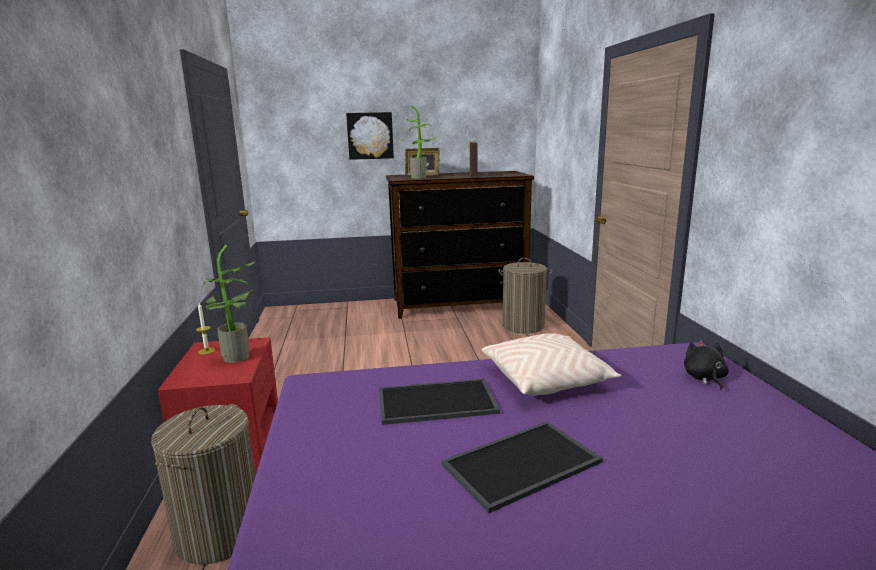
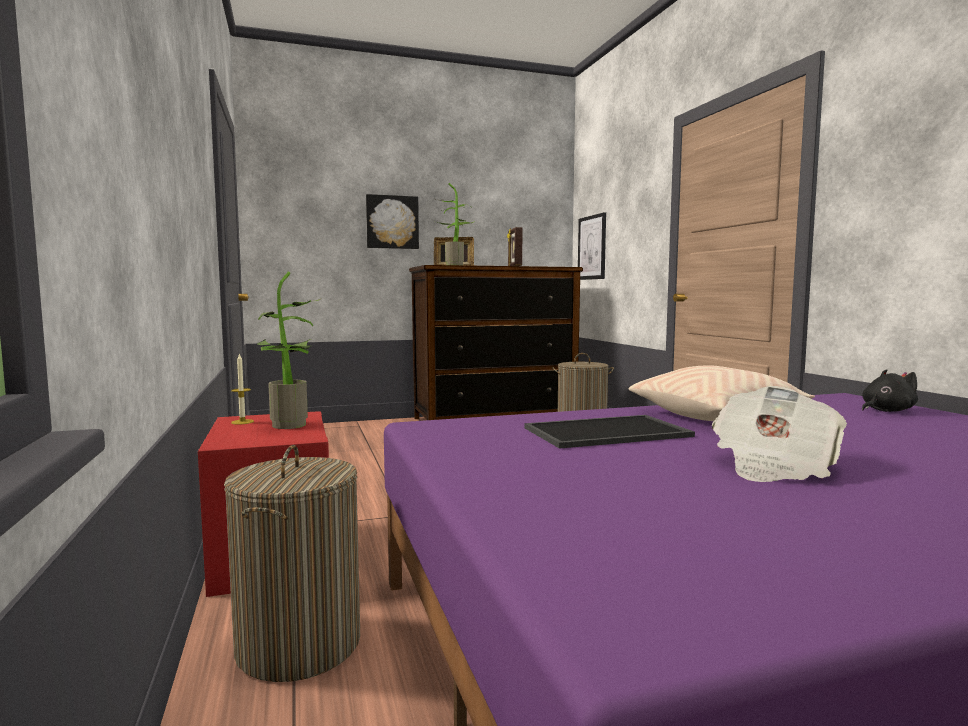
camera: 10 degrees left, 10 degrees down
(522, 465) = (773, 466): tray -> newspaper
(547, 154) = (592, 247): none -> picture
(704, 378) = (886, 411): black plush toy -> black plush toy turned 75 degrees clockwise

